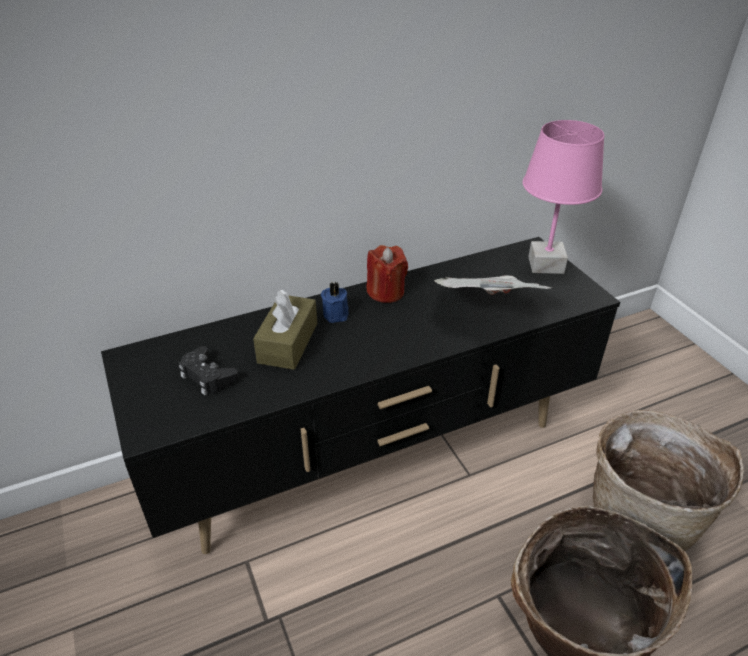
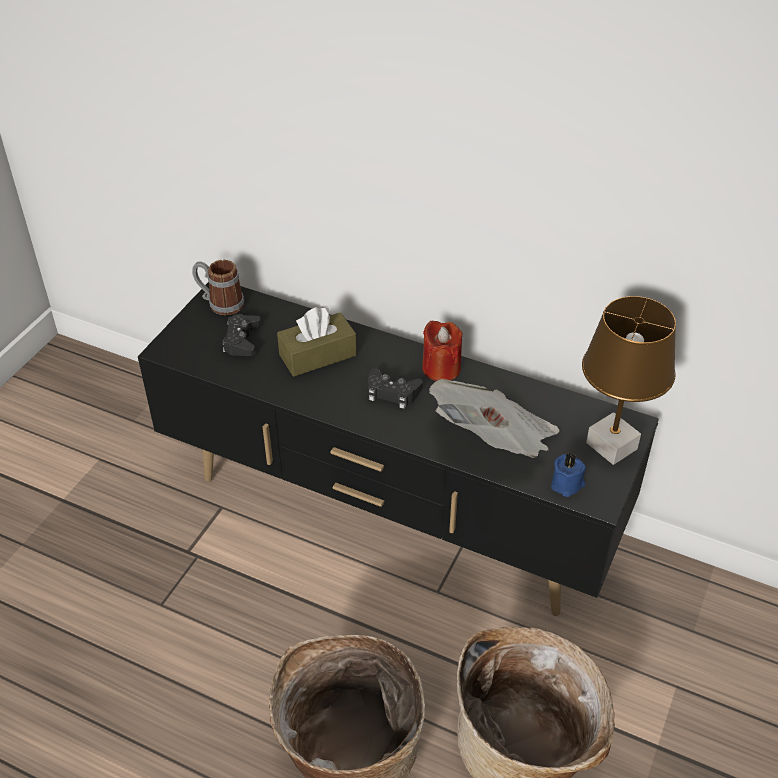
camera: 50 degrees right, 5 degrees up
(141, 364) = (220, 303): none -> mug
(337, 313) = (380, 358): blue candle -> blue candle (567, 484)
(381, 328) = (392, 393): none -> black game controller
(546, 265) = (612, 446): pink table lamp -> brown table lamp

